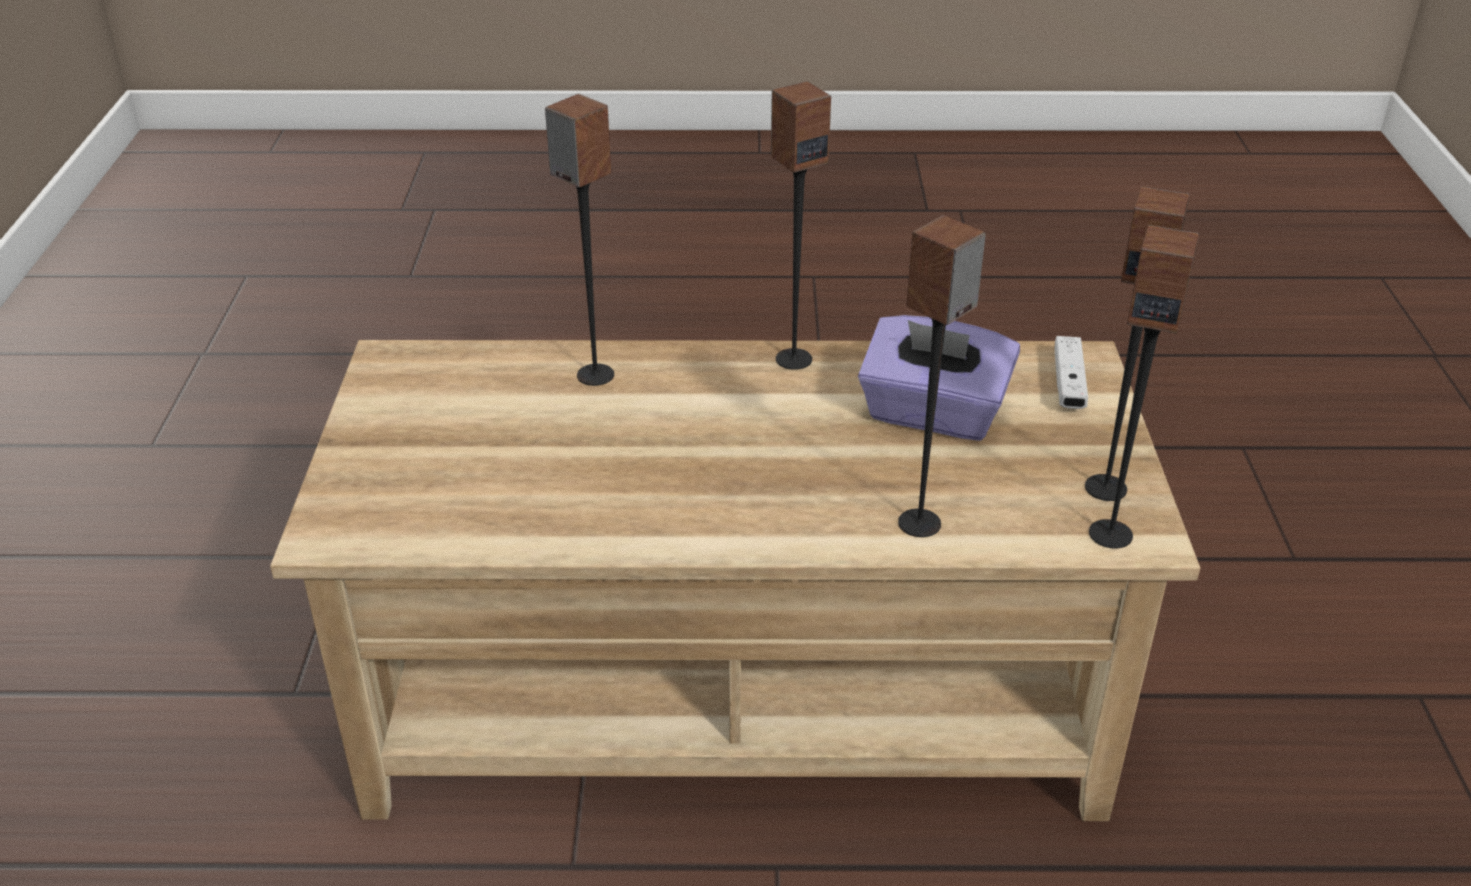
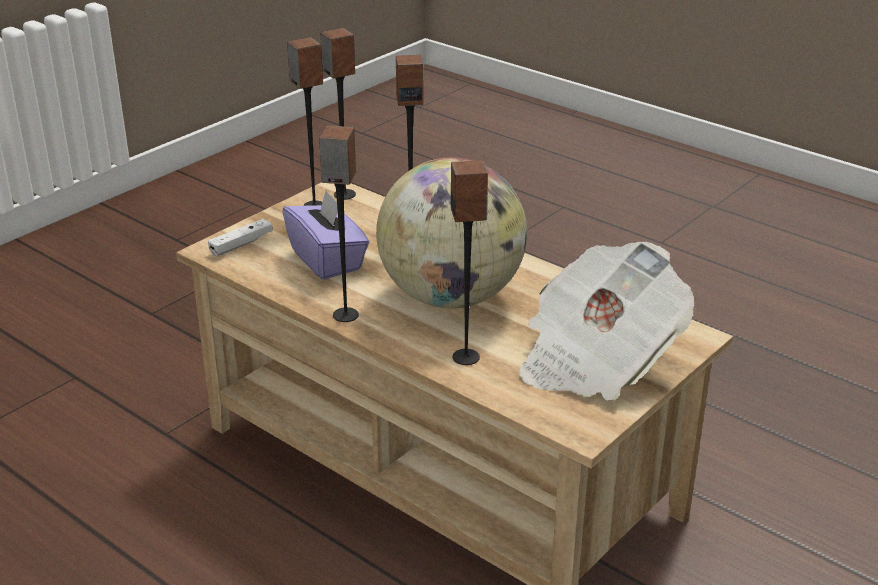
camera: 140 degrees left, 5 degrees down
(438, 442) = (597, 359): none -> newspaper
(707, 439) = (451, 297): none -> globe

